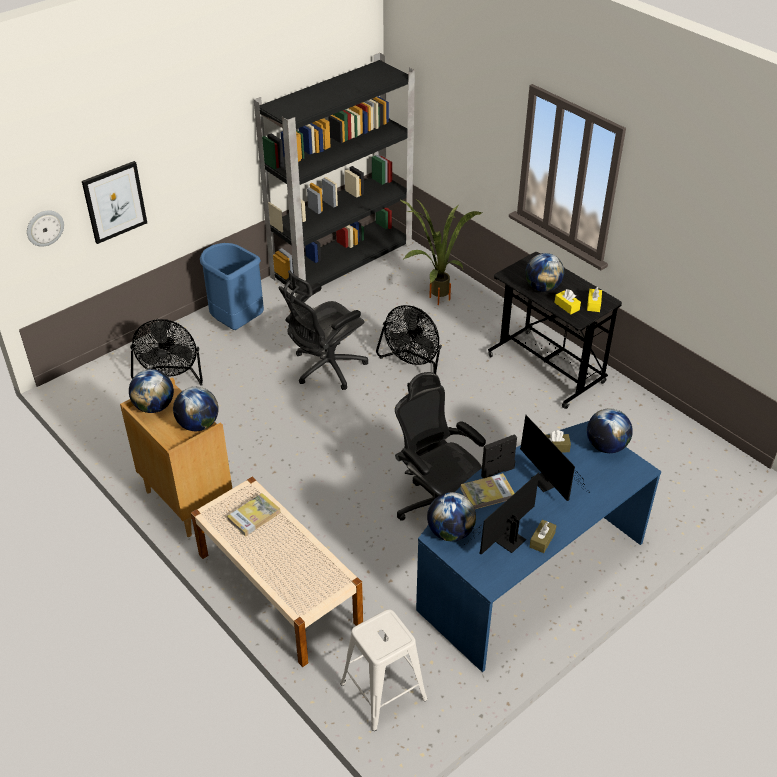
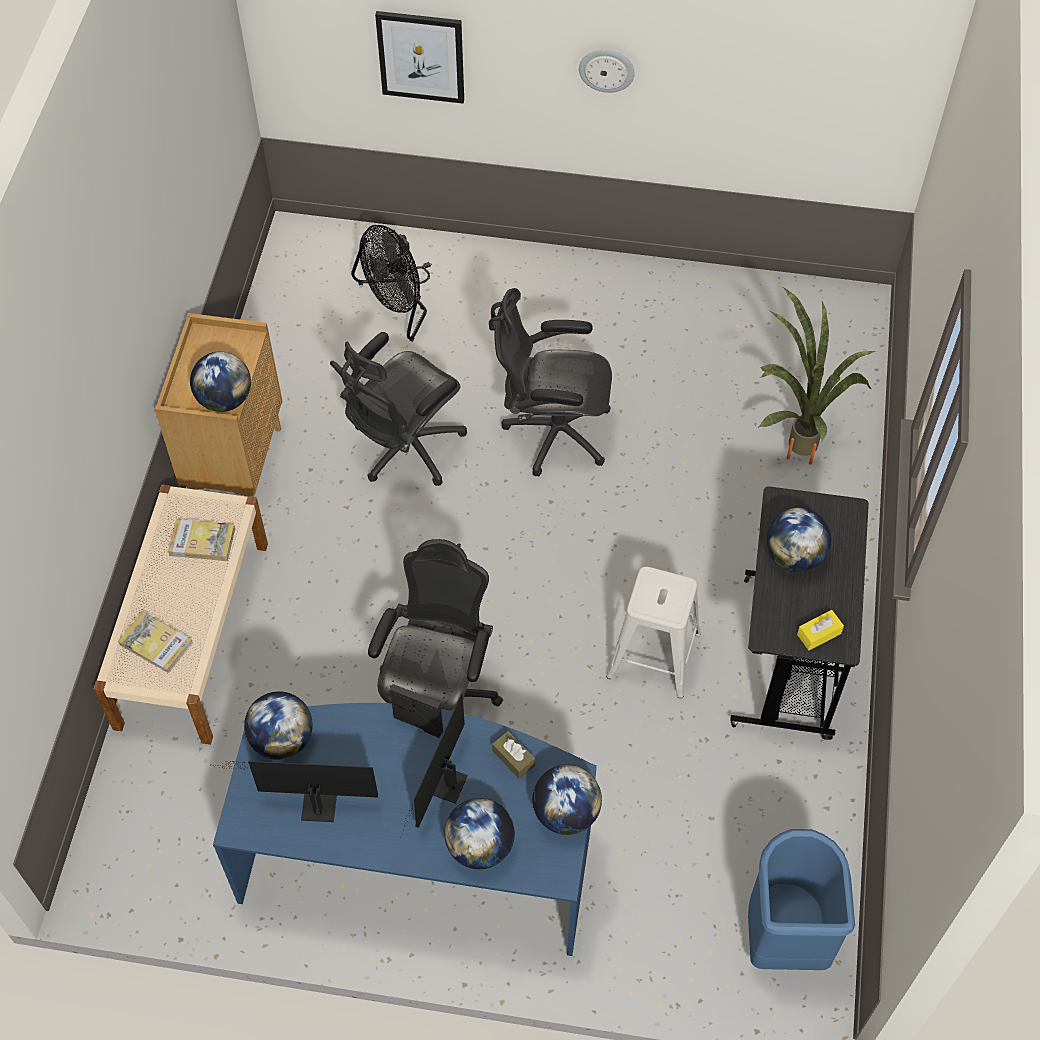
camera: 50 degrees right, 15 degrees up
(44, 227) = (313, 42): wall clock -> wall clock (606, 69)
(154, 406) = (217, 342): globe -> globe (480, 846)
(235, 322) = (541, 290): blue trash can -> blue trash can (784, 936)
(267, 428) = (405, 450): none -> office chair
(342, 260) = (763, 302): black bookcase -> none
(383, 691) = (140, 824): white stool -> white stool (653, 655)
(412, 361) = (652, 506): black fan -> none
(487, 493) = (373, 737): book -> book (156, 644)
(542, 540) = (346, 839): brown tissue box -> none
(567, 306) = (782, 606): yellow tissue box -> none

